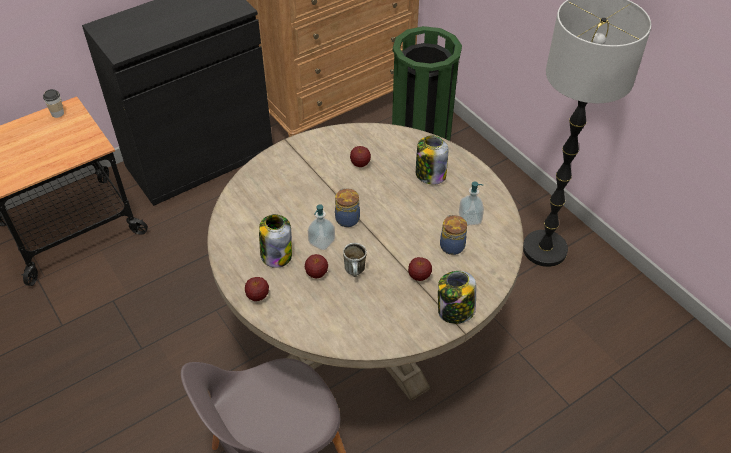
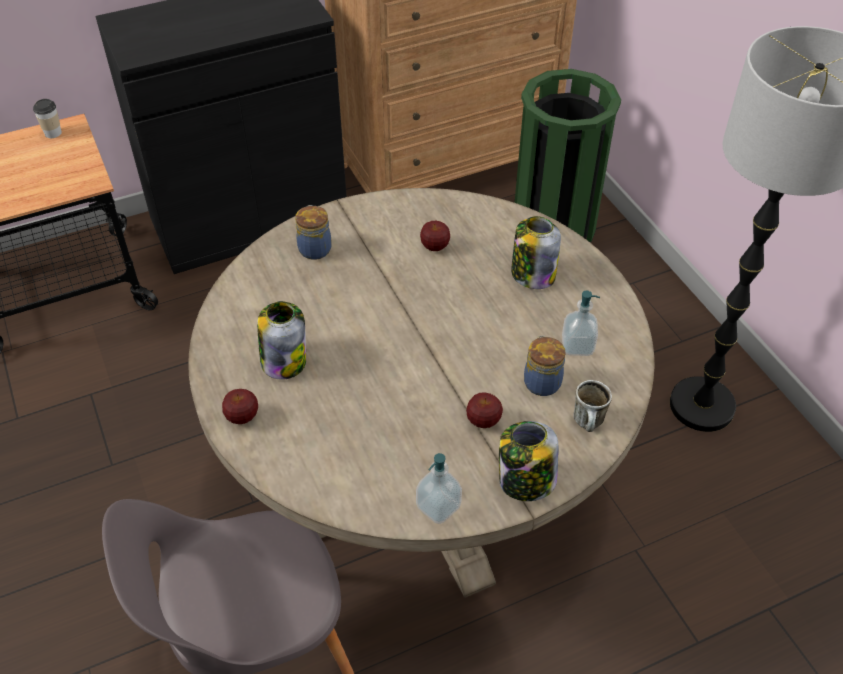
camera: 10 degrees right, 0 degrees up
(316, 273) = (334, 396): apple -> none
(322, 241) = (353, 350): soap dispenser -> soap dispenser (438, 507)
(347, 218) = (397, 322): jar -> jar (315, 248)
(356, 272) = (391, 402): mug -> mug (589, 425)

